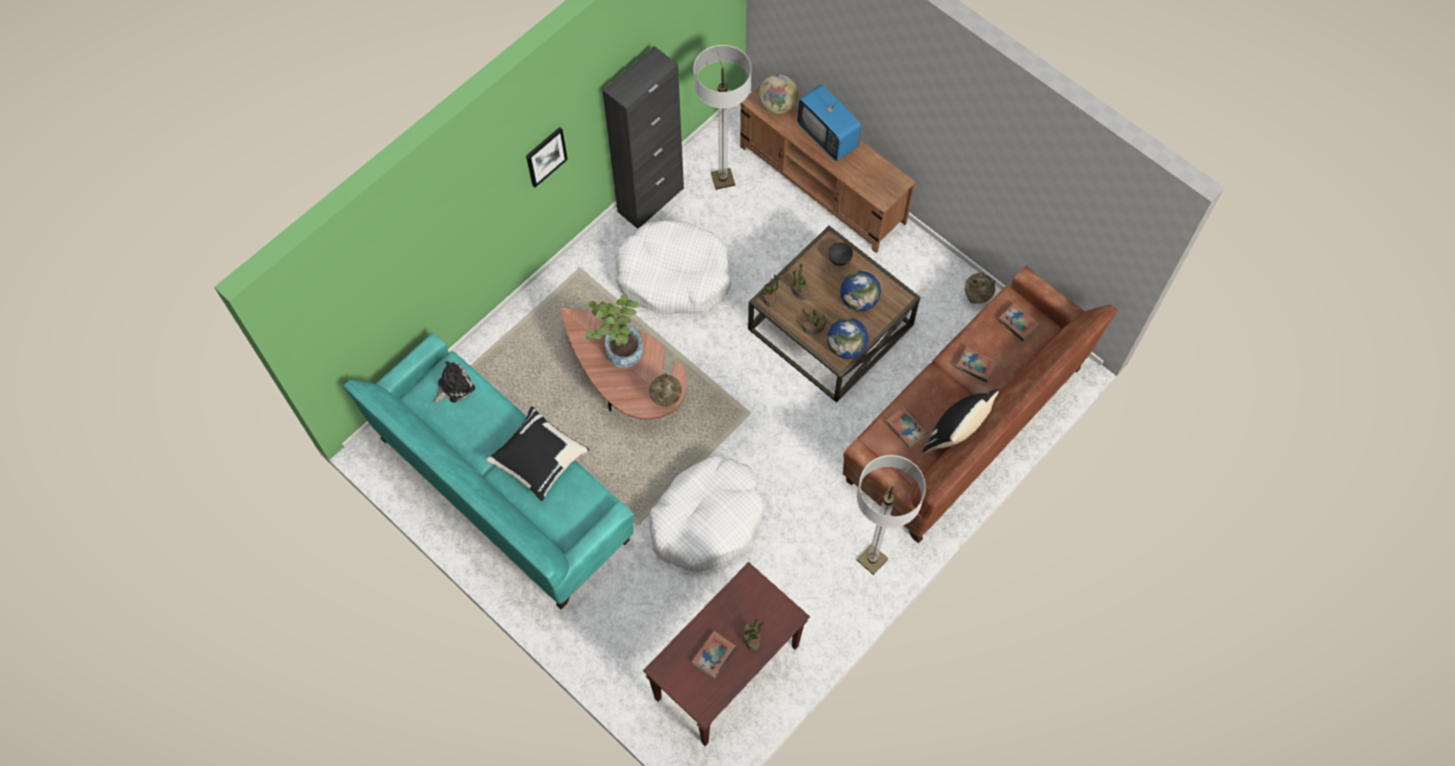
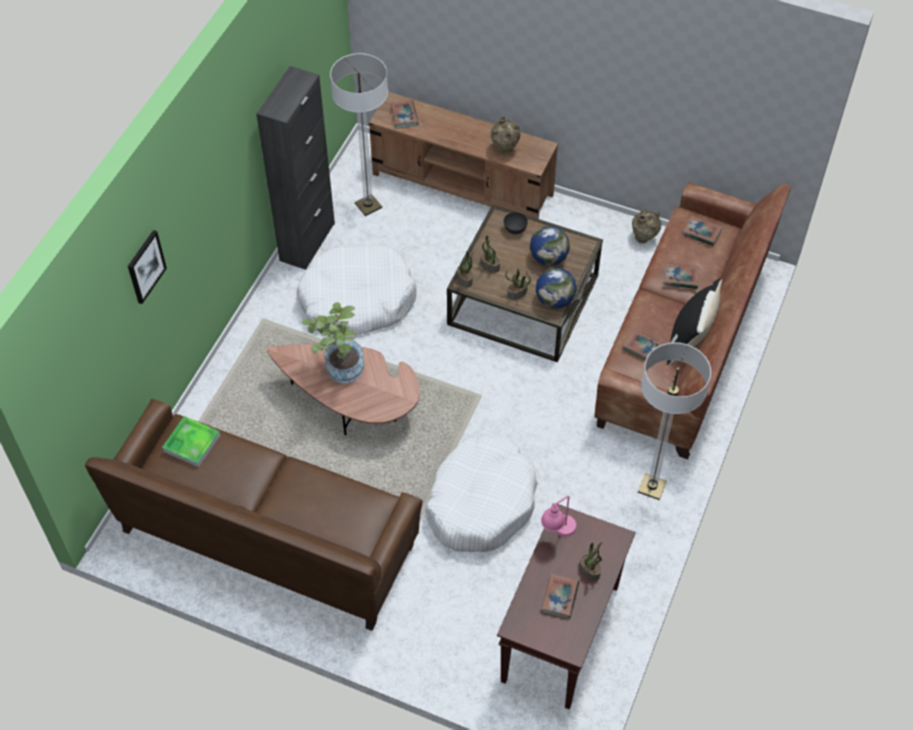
camera: 20 degrees left, 10 degrees down
(454, 386) = (192, 443): plush toy -> tray
(503, 489) = (268, 538): turquoise sofa -> brown sofa
(538, 460) = (305, 484): black pillow -> none
(545, 156) = (219, 191): picture -> picture (145, 266)
(666, 401) = (404, 399): beige vase -> beige vase (505, 150)
(738, 592) = (558, 533): none -> pink table lamp
(777, 105) = (404, 116): globe -> book
(827, 136) = (461, 128): television -> none

